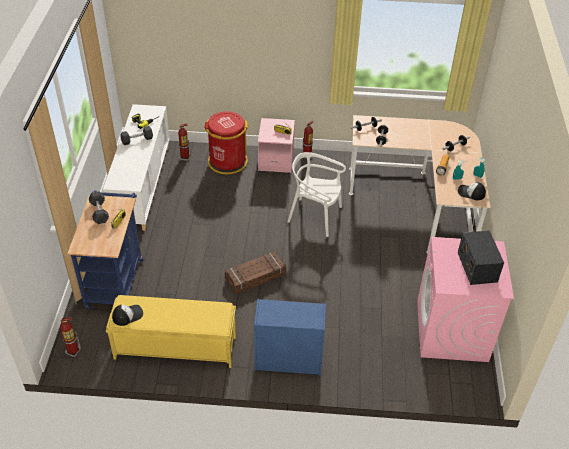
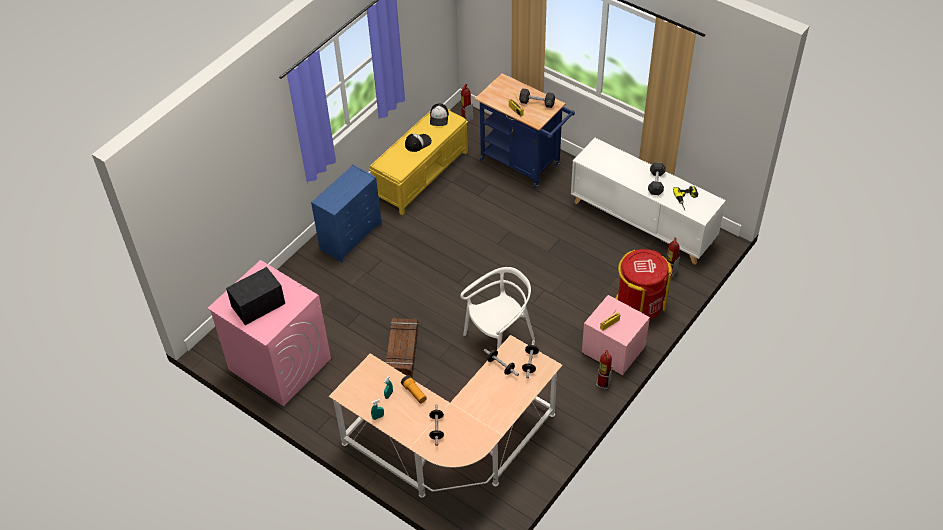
camera: 125 degrees right, 5 degrees up
(255, 277) = (455, 255): crate -> crate (402, 351)
(471, 193) = (360, 393): cap -> cap (418, 143)
(477, 266) = (258, 305): radio -> radio turned 60 degrees counterclockwise

